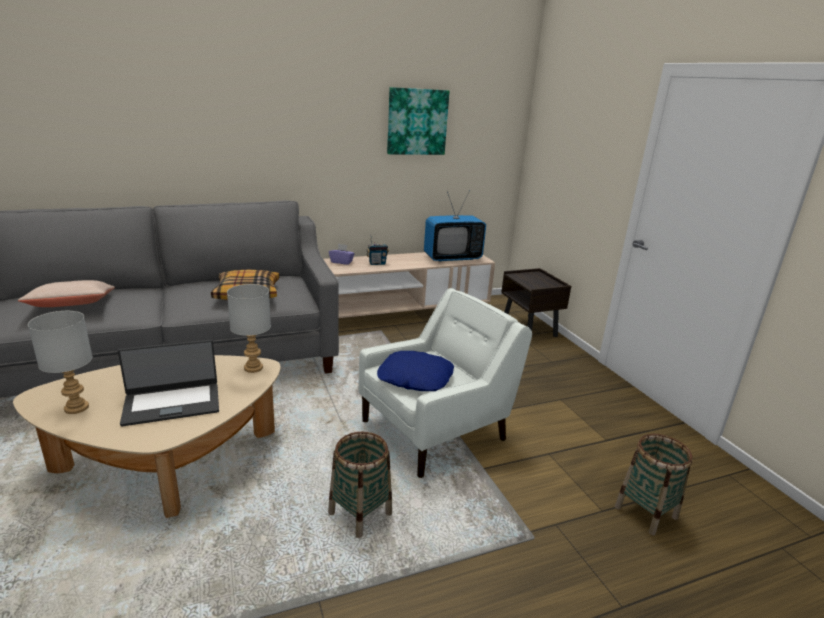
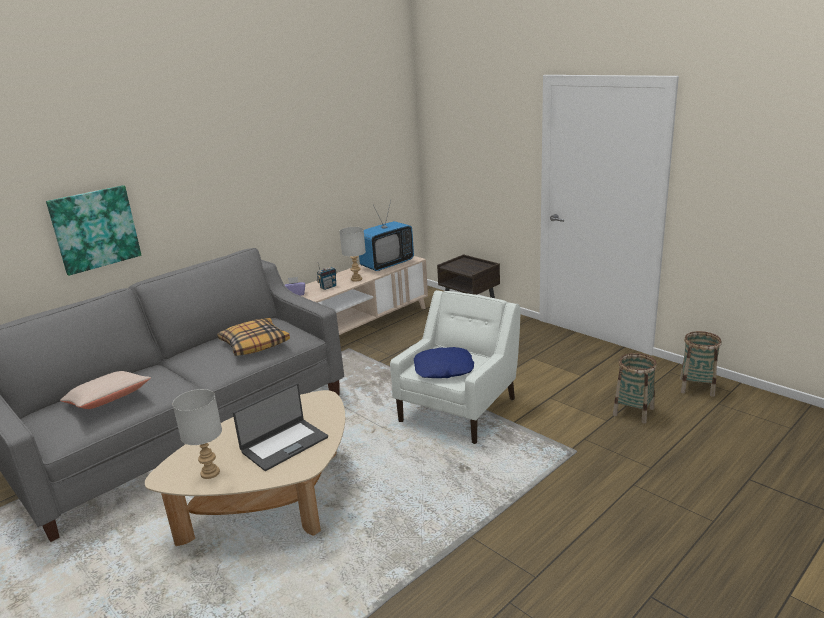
camera: 20 degrees left, 0 degrees up
(253, 368) = (316, 401): grey table lamp -> grey table lamp (356, 279)
(360, 514) = (453, 480): basket -> basket (697, 387)
(417, 122) = (331, 147): picture -> picture (95, 229)

